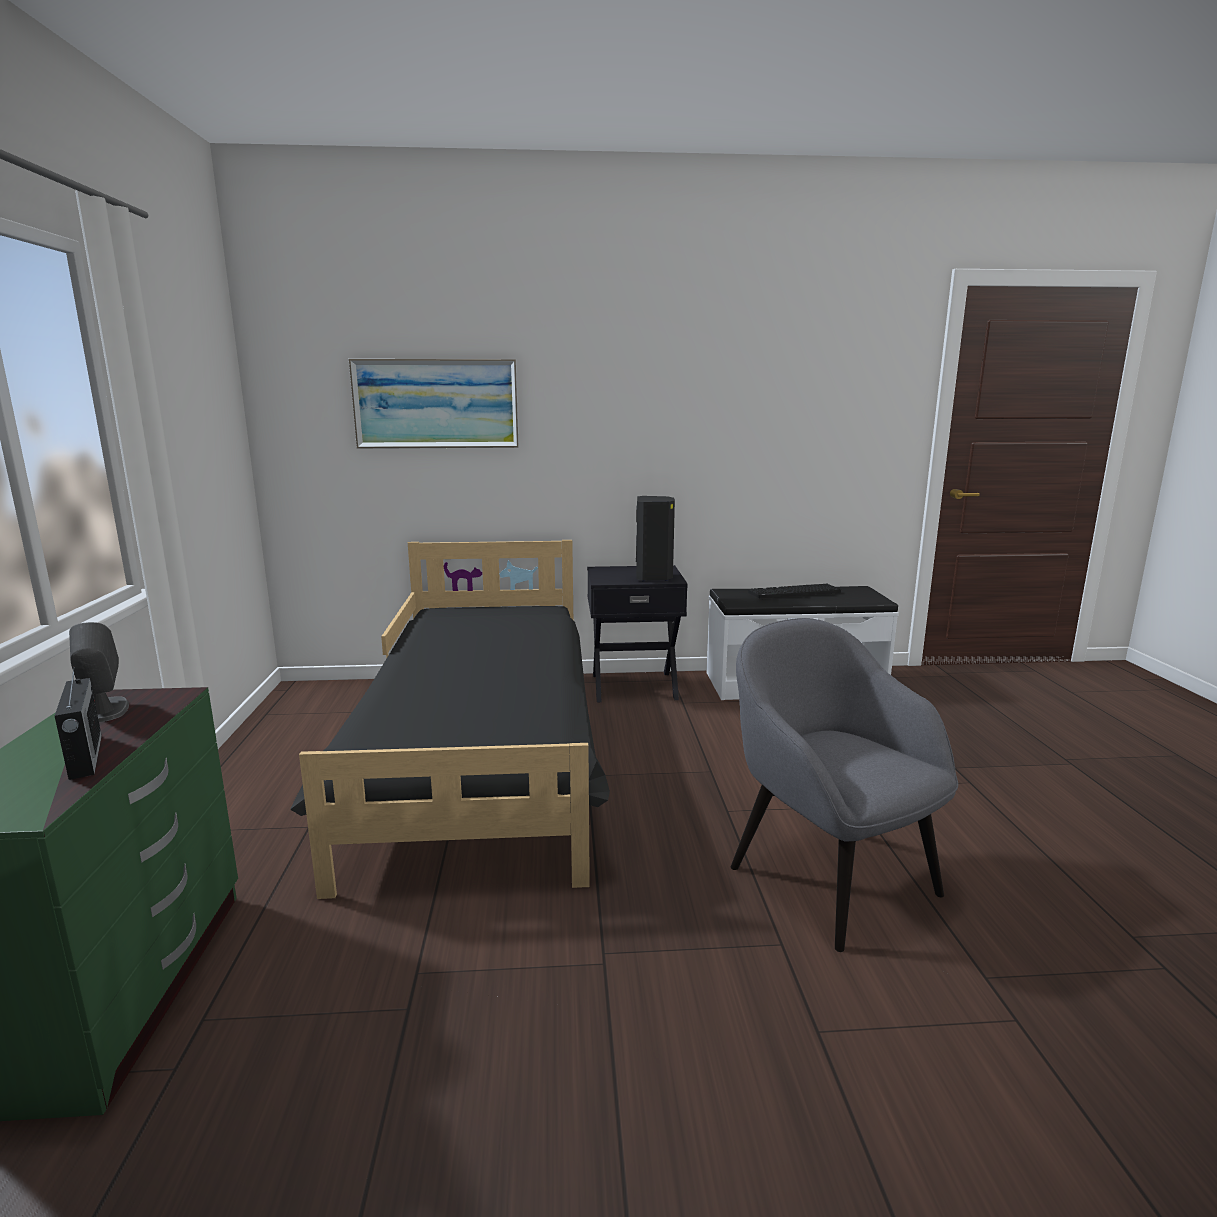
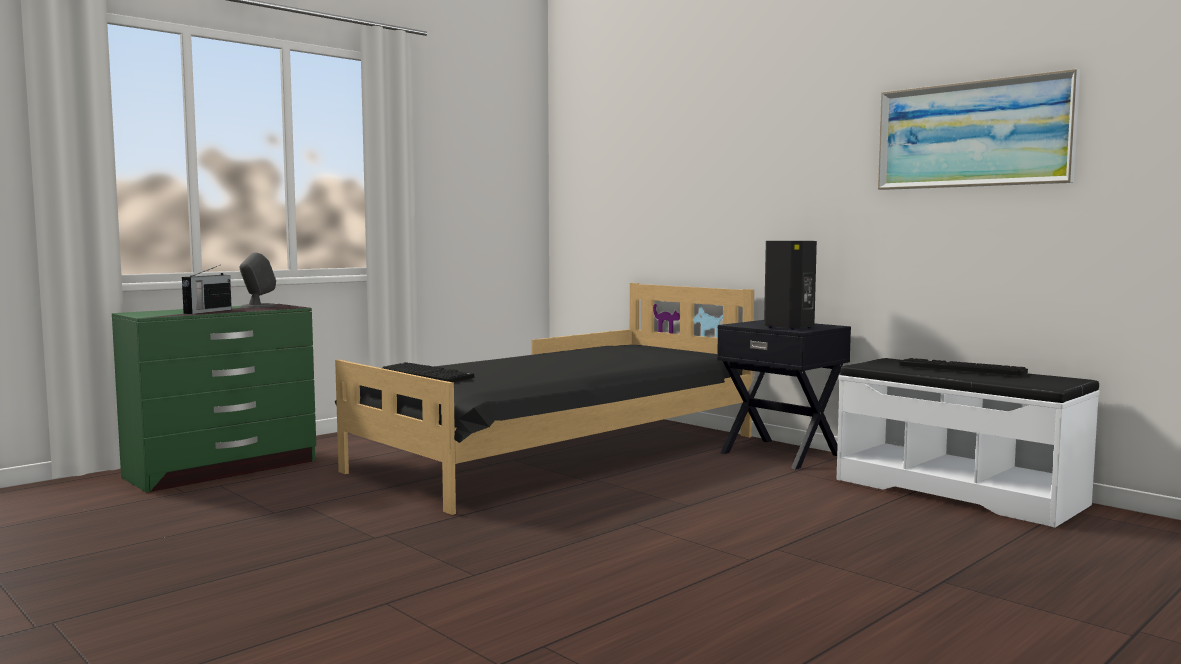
camera: 50 degrees right, 10 degrees down
(423, 730) = (428, 375): none -> keyboard
(436, 404) = (658, 158): picture -> picture (972, 134)
(829, 877) = (597, 571): grey armchair -> none

